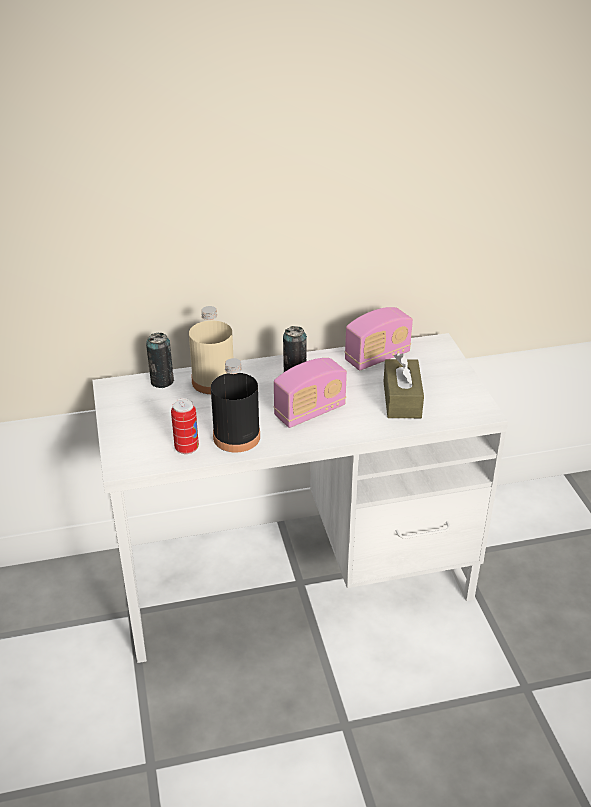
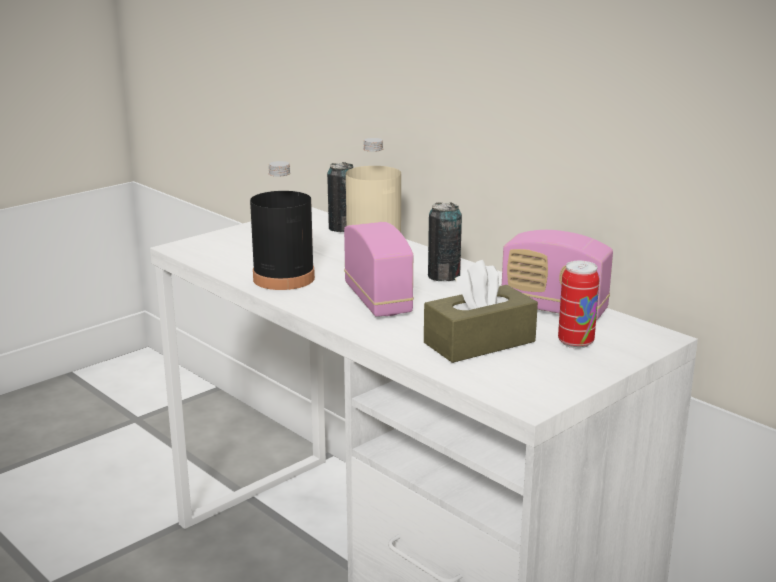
camera: 60 degrees right, 15 degrees down
(186, 448) = (238, 263): can -> can (575, 342)
(310, 412) = (378, 300): radio -> radio turned 135 degrees counterclockwise

